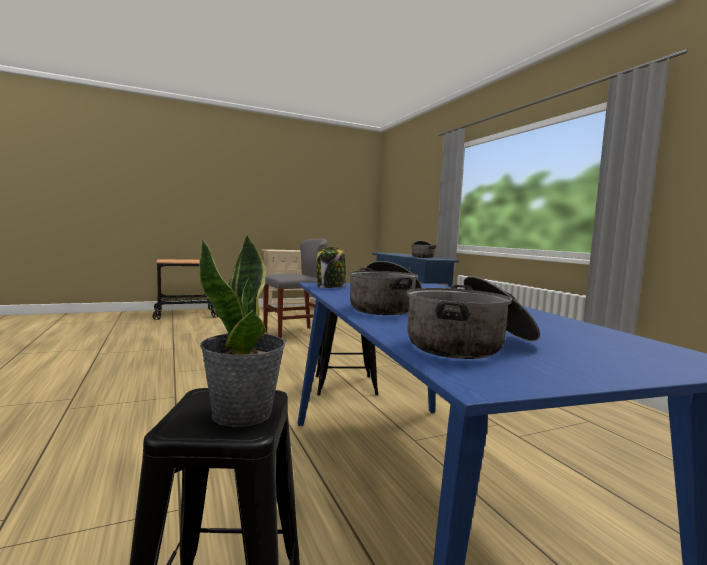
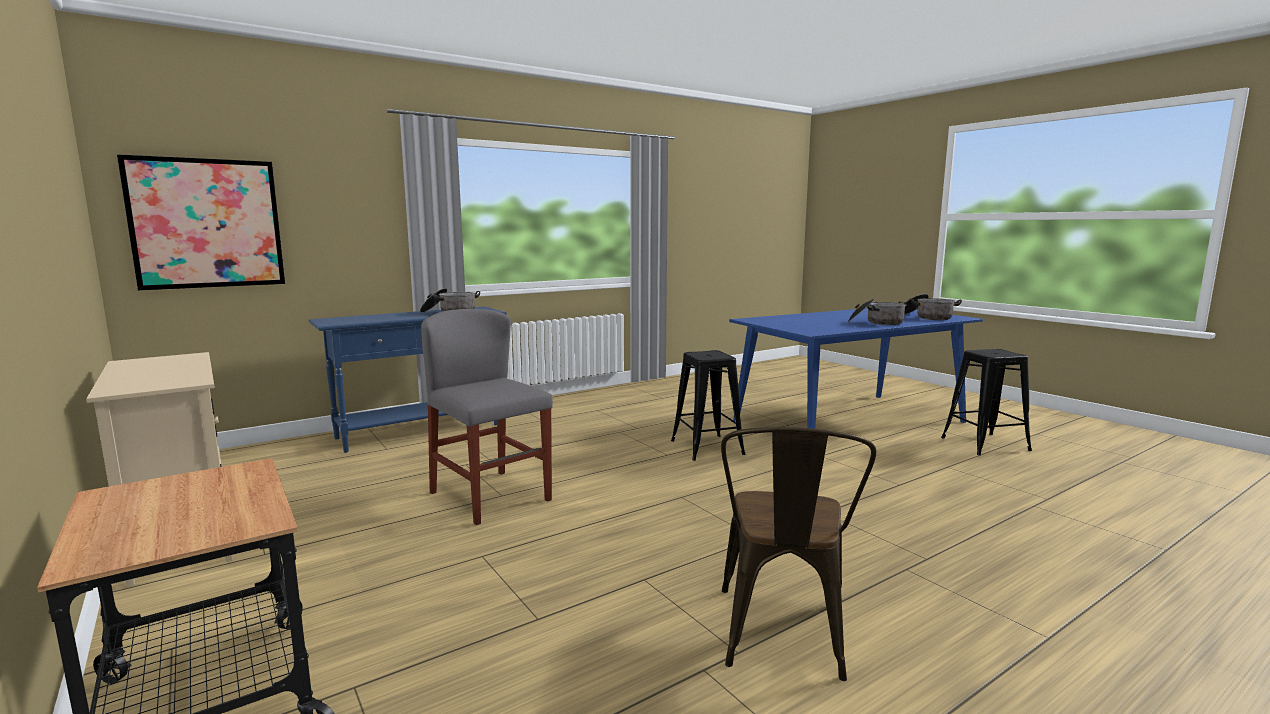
camera: 100 degrees left, 5 degrees up
(89, 360) = (782, 639): none -> brown chair
(243, 414) = (992, 351): potted plant -> none
(331, 287) = (820, 330): jar -> none
(395, 207) = (207, 223): none -> picture

